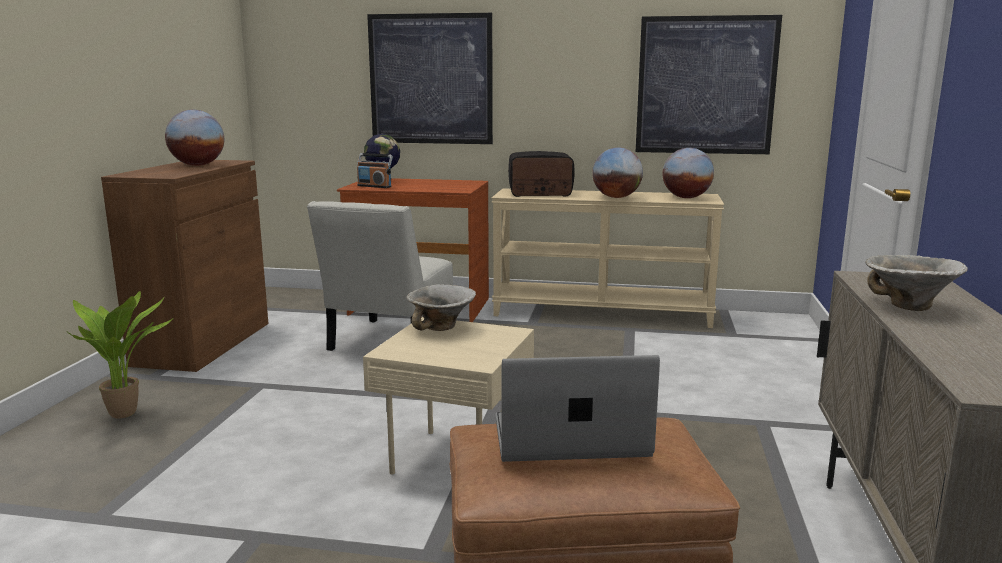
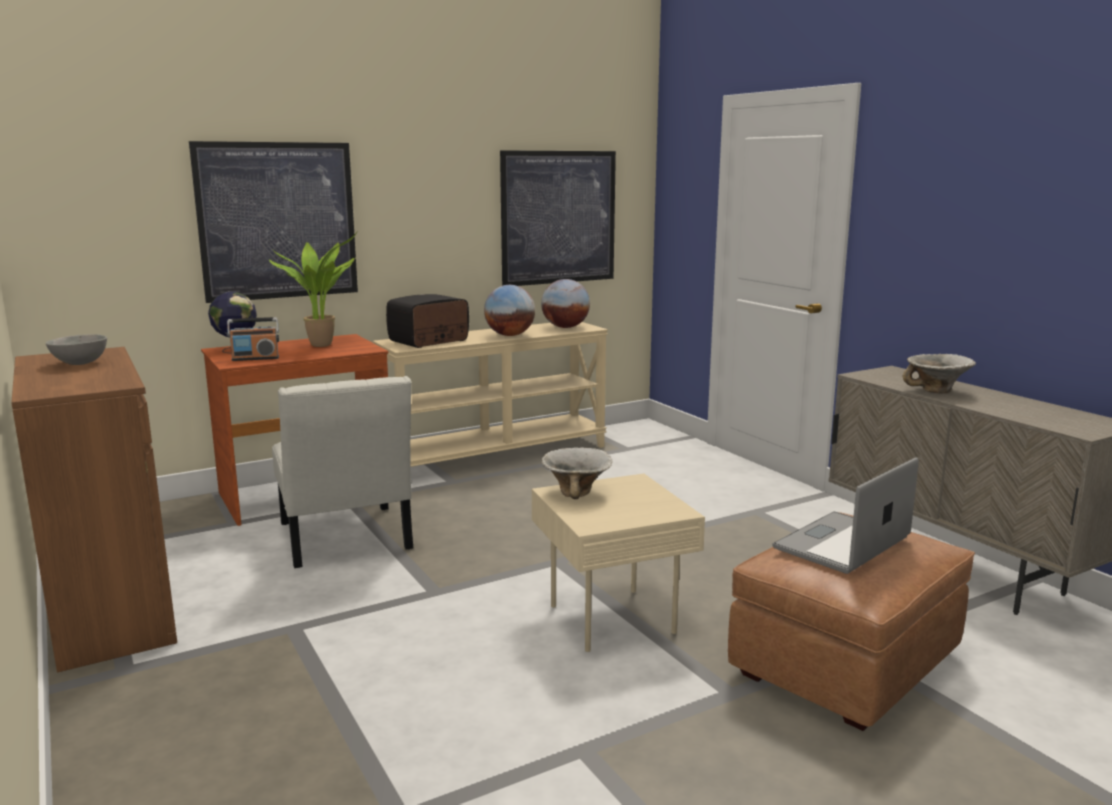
camera: 40 degrees left, 0 degrees up
(128, 413) = (189, 717): potted plant -> potted plant (323, 344)
(197, 165) = (79, 364): globe -> grey bowl

